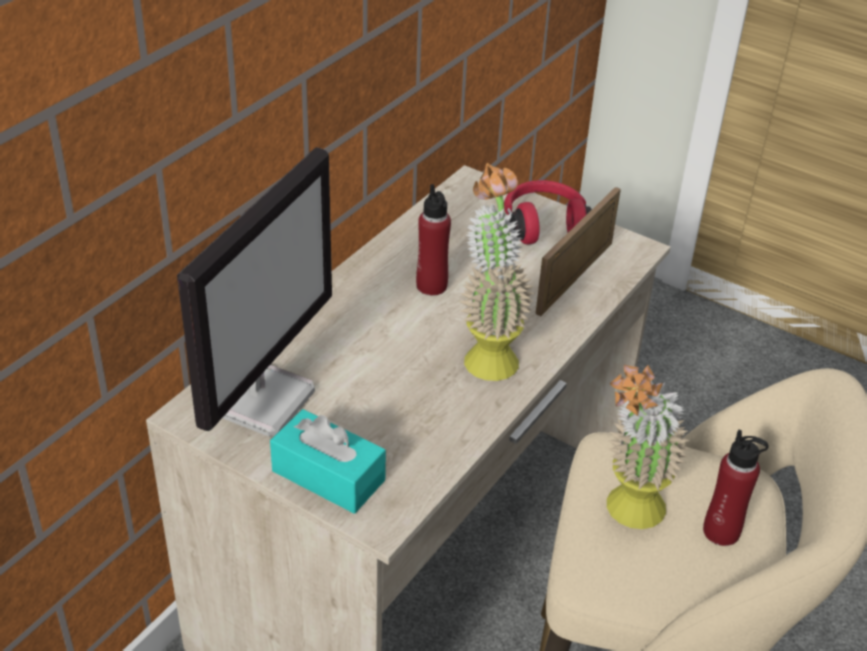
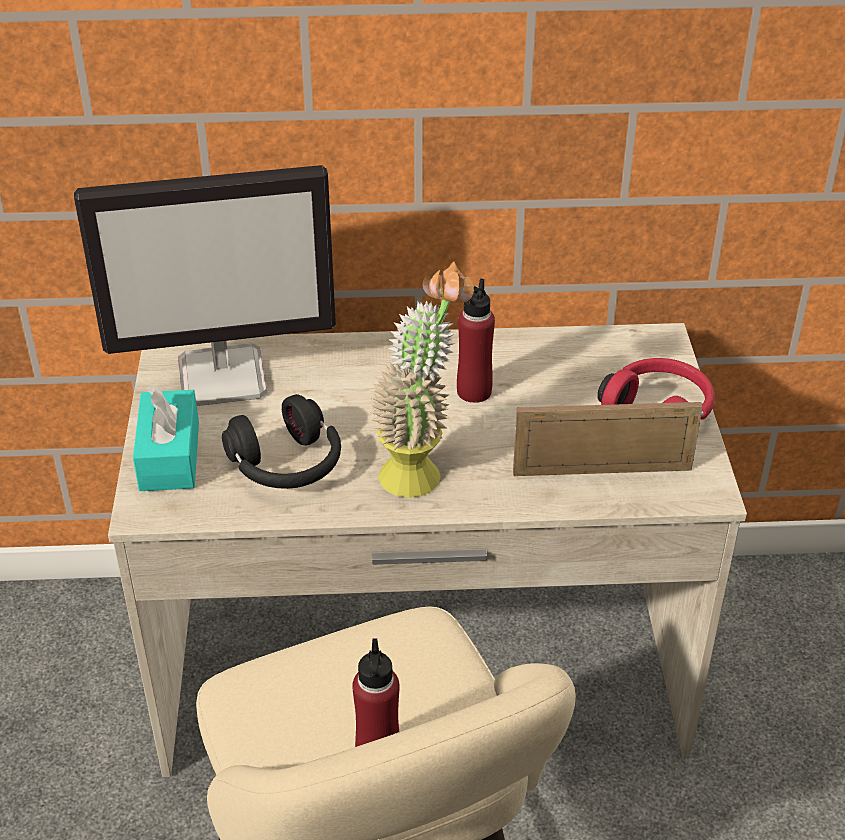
camera: 55 degrees right, 0 degrees up
(414, 416) = (288, 466): none -> black headphones
(627, 516) = (333, 677): potted plant -> none

